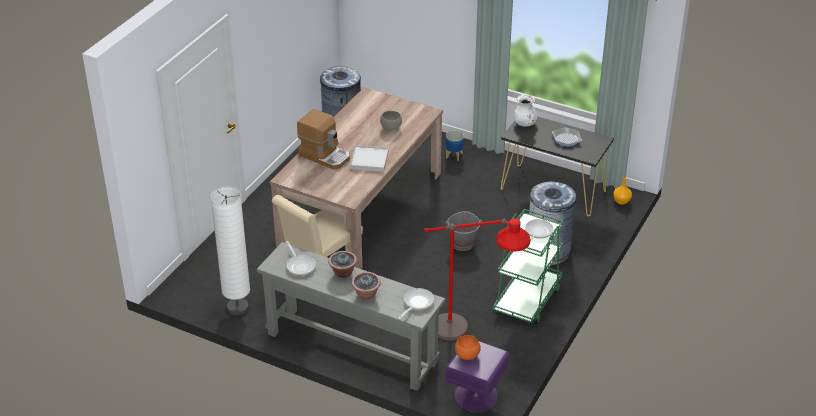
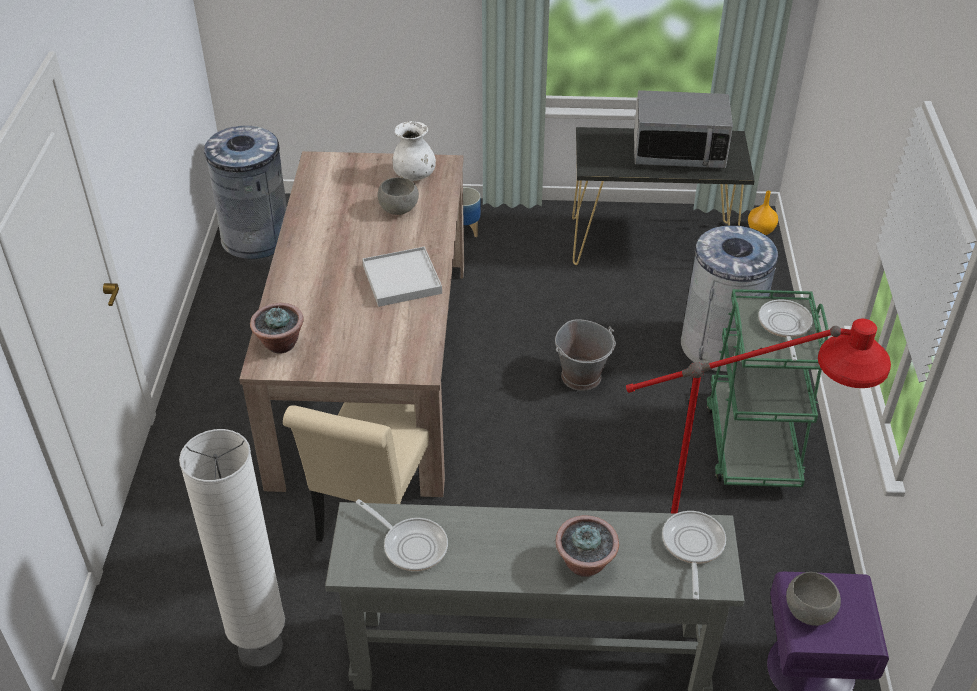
camera: 25 degrees left, 5 degrees up
(325, 156) = (315, 295): coffee machine -> none
(343, 273) = (506, 530): potted plant -> potted plant (280, 344)
(467, 355) = (808, 612): orange bowl -> grey bowl
(525, 124) = (596, 145): white vase -> white vase (414, 175)
(566, 139) = (678, 152): frying pan -> microwave

